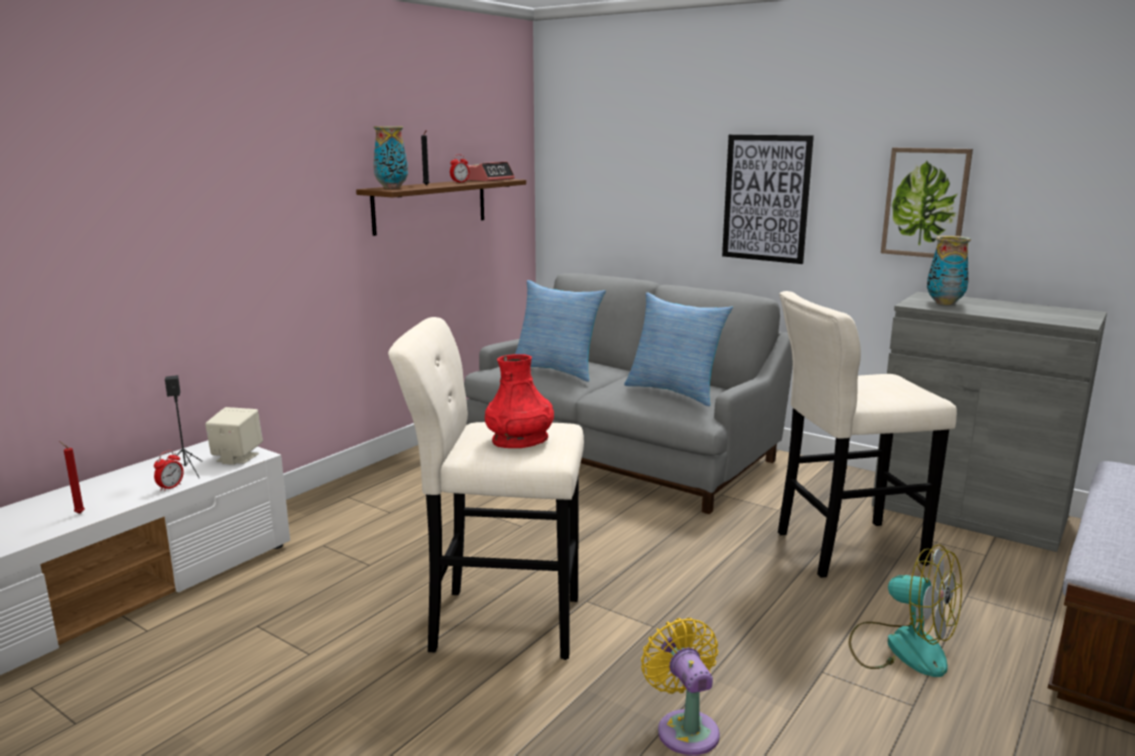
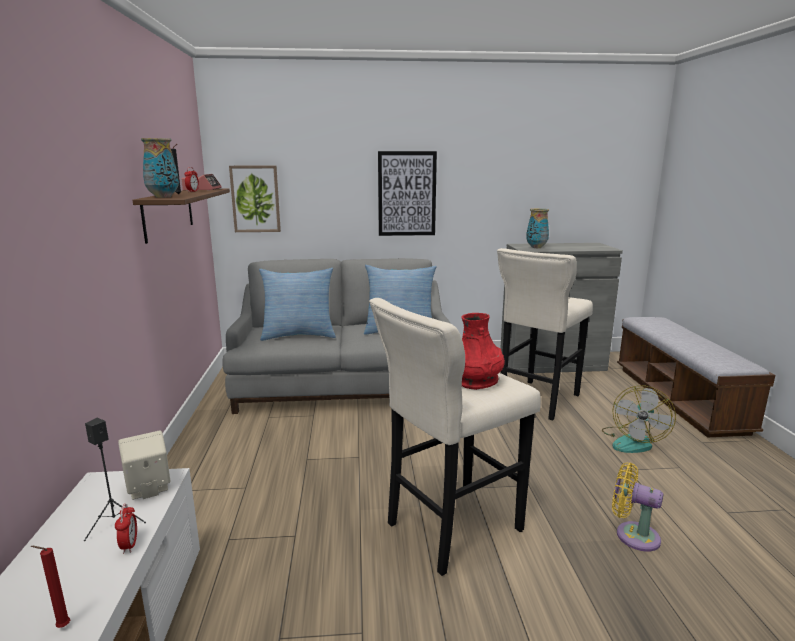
camera: 40 degrees left, 0 degrees up
(901, 647) = (633, 441): fan -> fan turned 120 degrees clockwise
(925, 202) = (506, 190): picture -> picture (255, 199)

